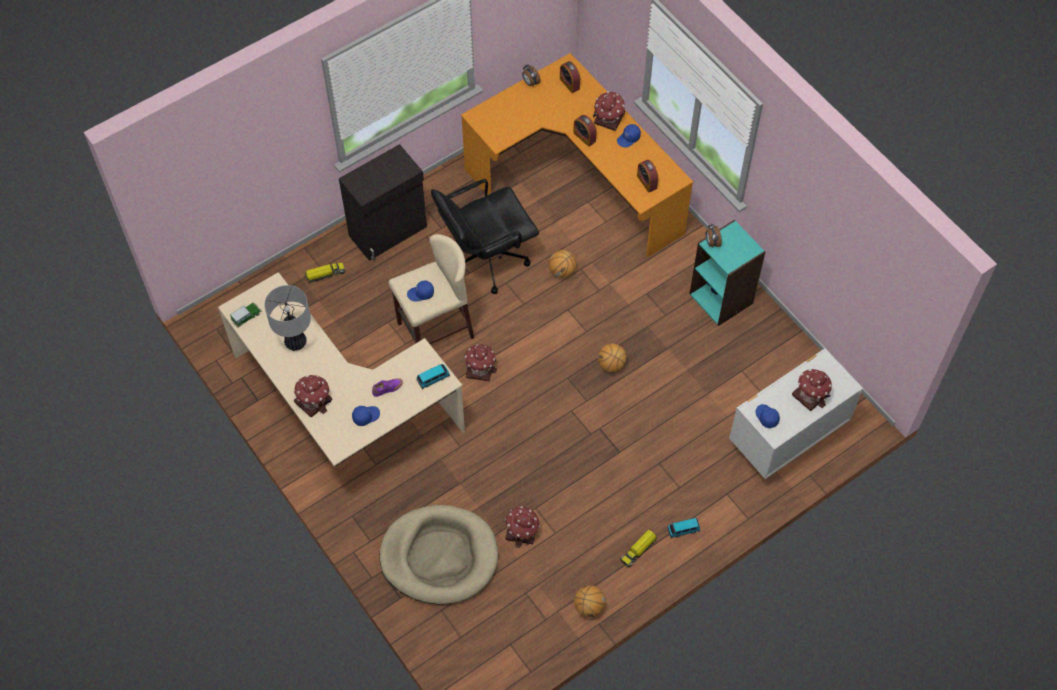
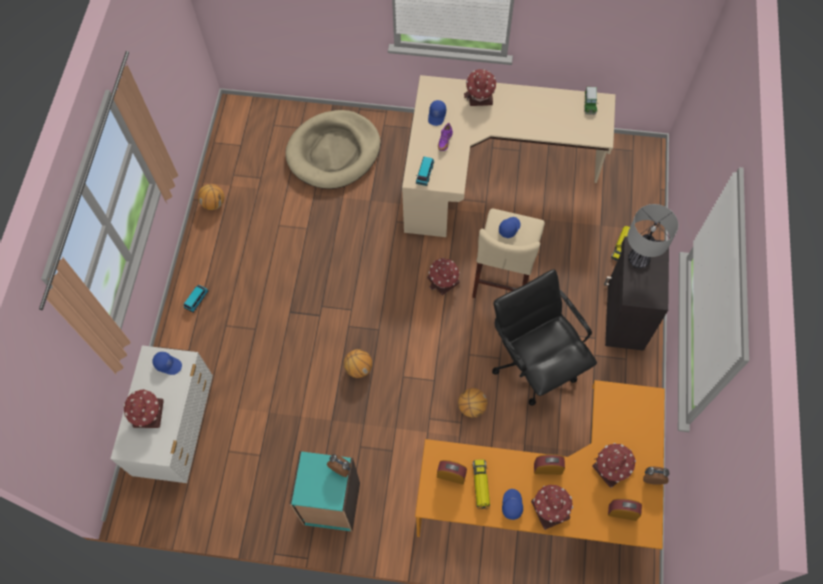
camera: 135 degrees right, 5 degrees up
(296, 342) = (538, 117): table lamp -> table lamp (638, 260)
(486, 259) = (535, 362): black office chair -> black office chair turned 45 degrees counterclockwise
(522, 531) = (300, 208): toy house -> toy house (611, 468)
(638, 550) = (214, 262): toy truck -> toy truck (481, 485)

